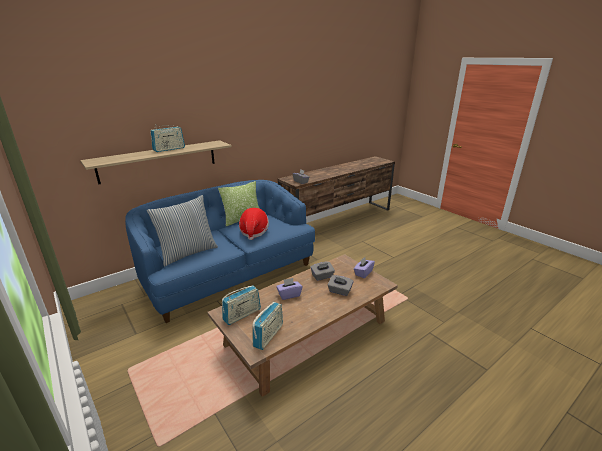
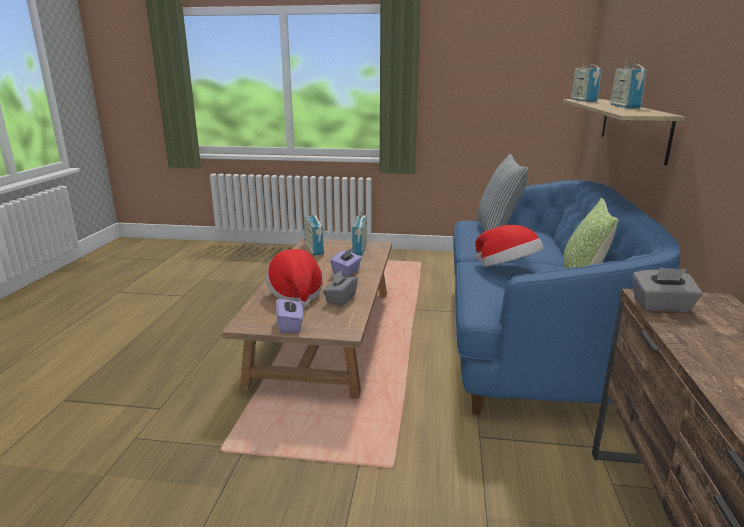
camera: 135 degrees right, 5 degrees down
(111, 160) = (583, 100): none -> radio
(339, 291) = (296, 294): grey tissue box -> hat

